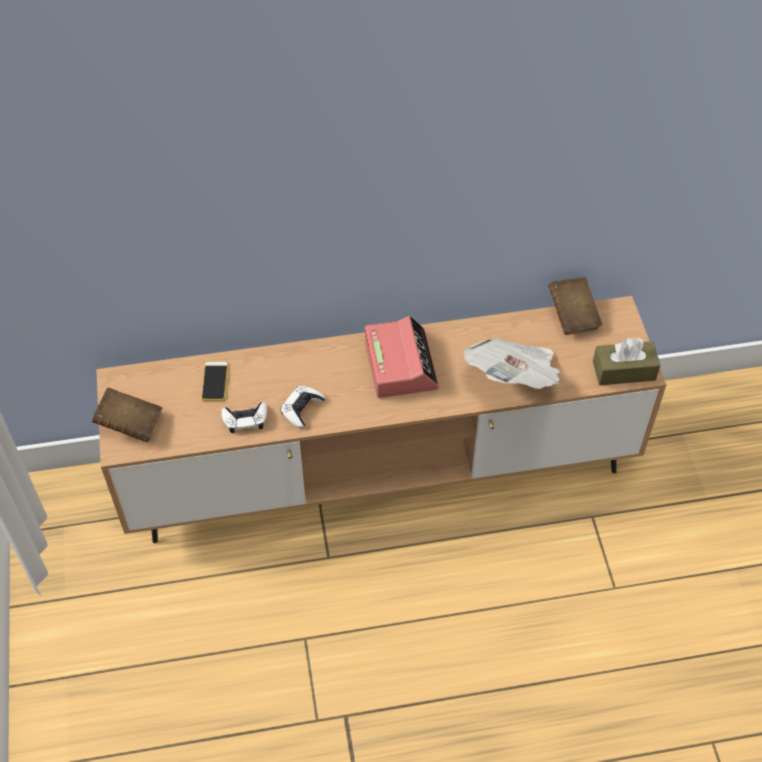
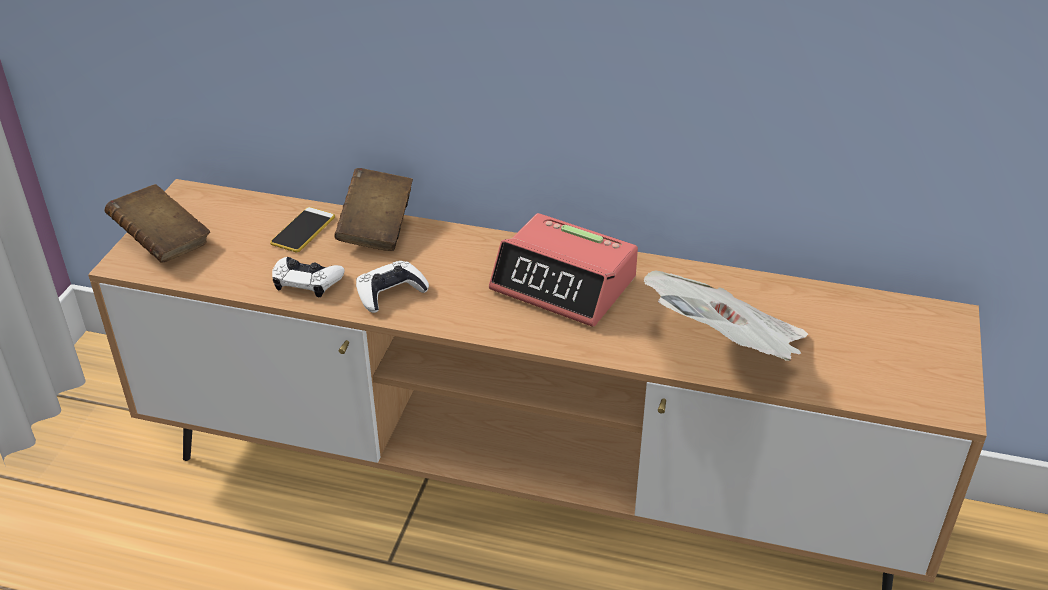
camera: 25 degrees right, 15 degrees down
(400, 364) = (564, 284): alarm clock -> alarm clock turned 105 degrees clockwise
(573, 315) = (866, 302): brown book -> brown book (376, 228)
(624, 371) = (917, 394): brown tissue box -> none

